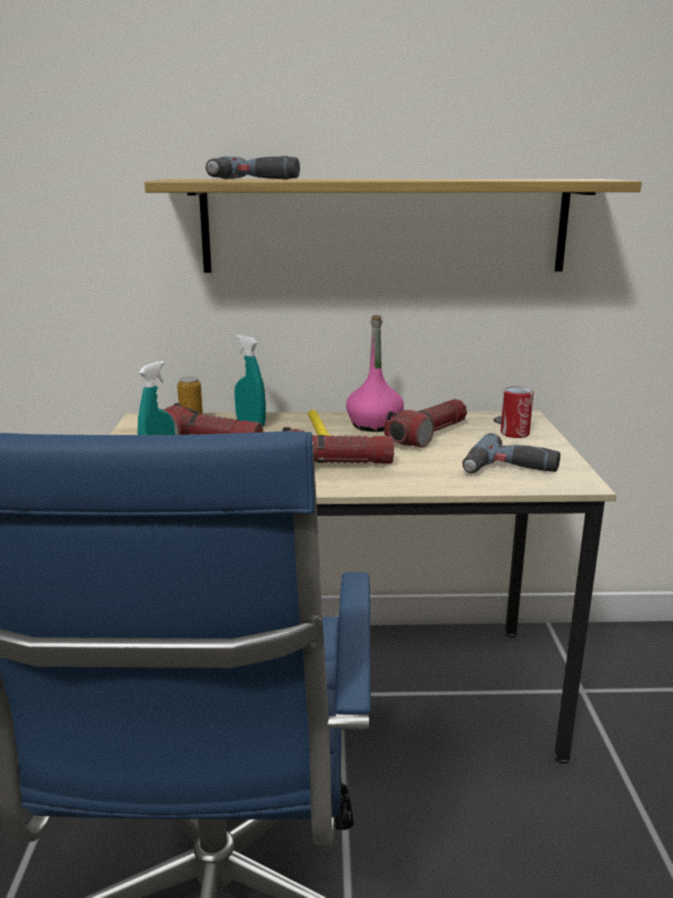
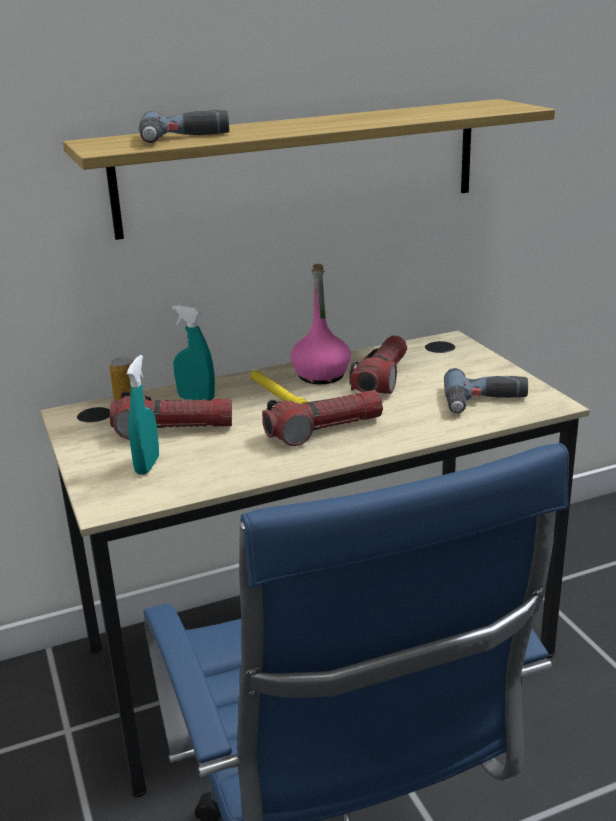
camera: 20 degrees left, 5 degrees up
(514, 433) = (458, 361): can -> none

